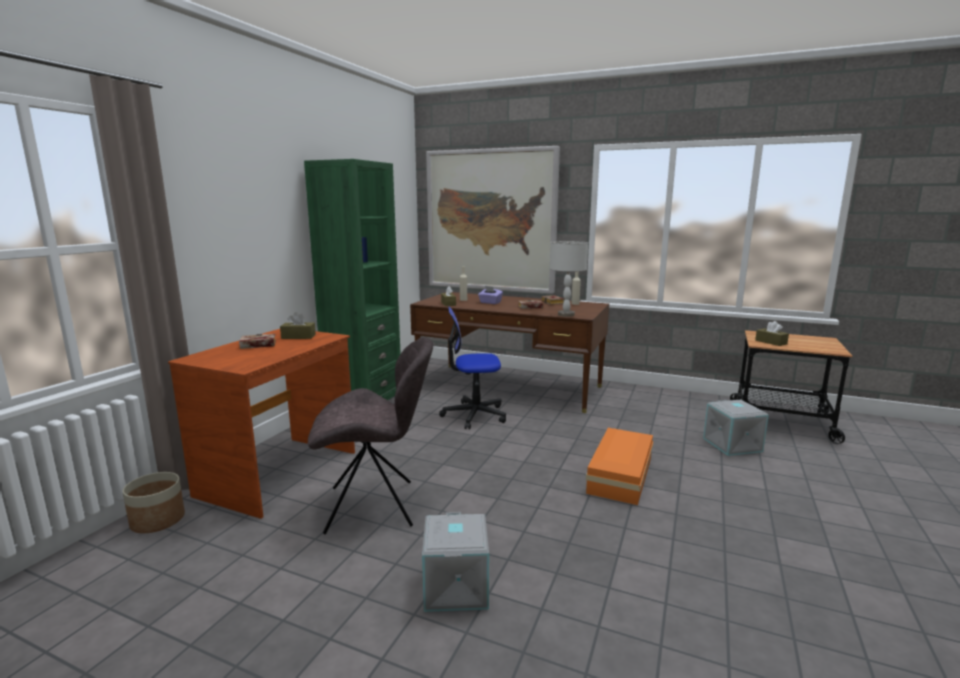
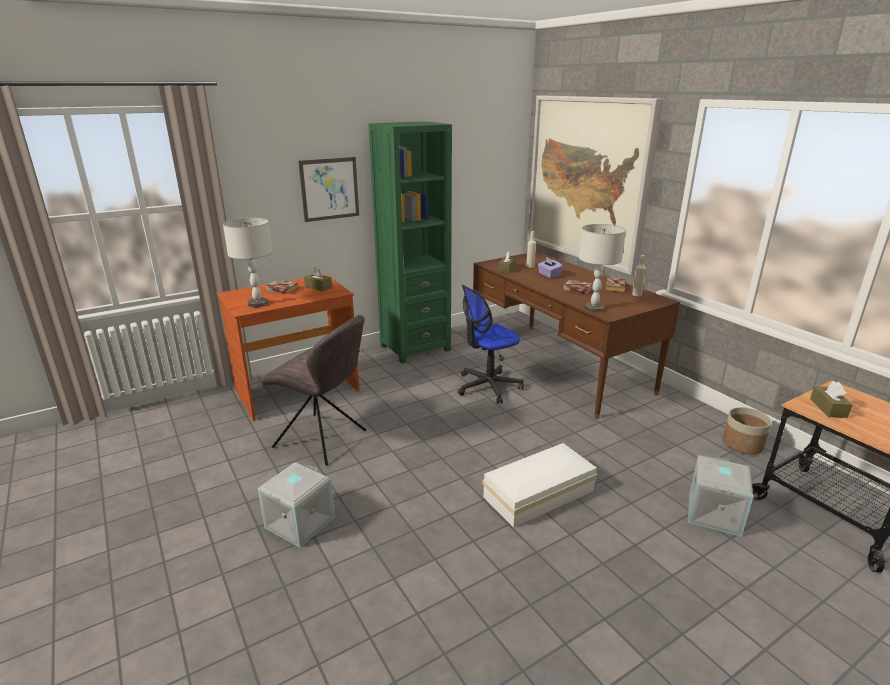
camera: 35 degrees right, 10 degrees up
(158, 520) = (206, 400): planter -> planter (743, 445)
(252, 359) = (257, 304): none -> grey table lamp
(271, 230) = (329, 189): none -> picture
(474, 415) = (488, 386): office chair -> office chair turned 60 degrees counterclockwise
(622, 474) = (541, 494): orange storage box -> white storage box

